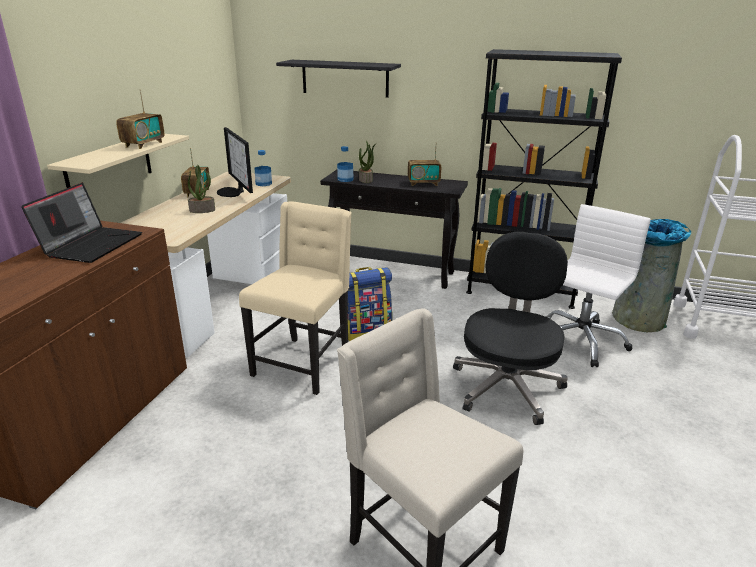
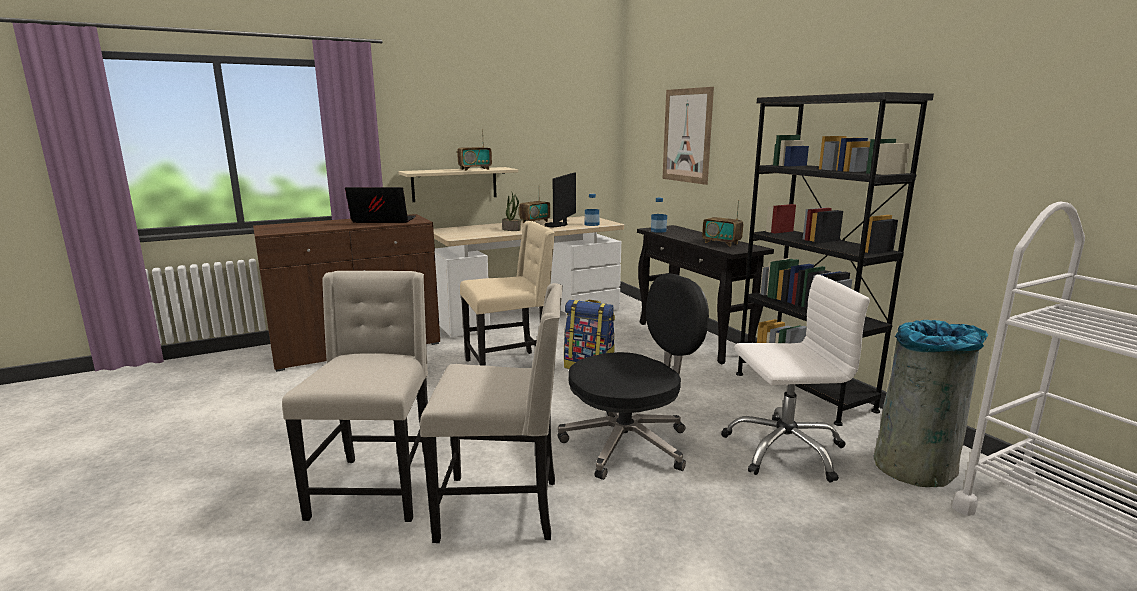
camera: 45 degrees right, 10 degrees down
(91, 244) = (382, 221): laptop -> laptop turned 150 degrees counterclockwise
(345, 78) = (687, 135): black shelf -> picture
(366, 180) = (675, 234): potted plant -> none
(532, 491) = (502, 509): none -> beige chair

